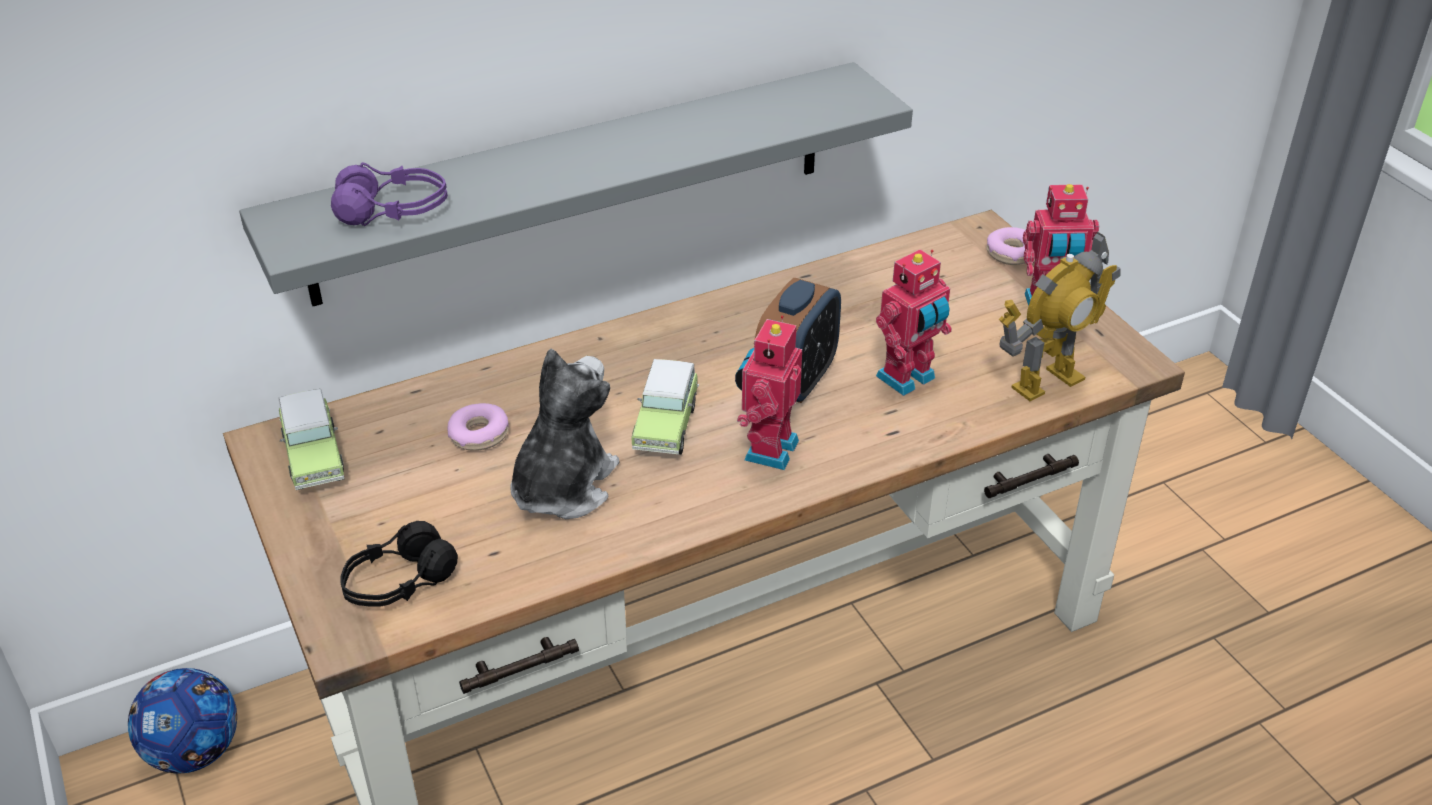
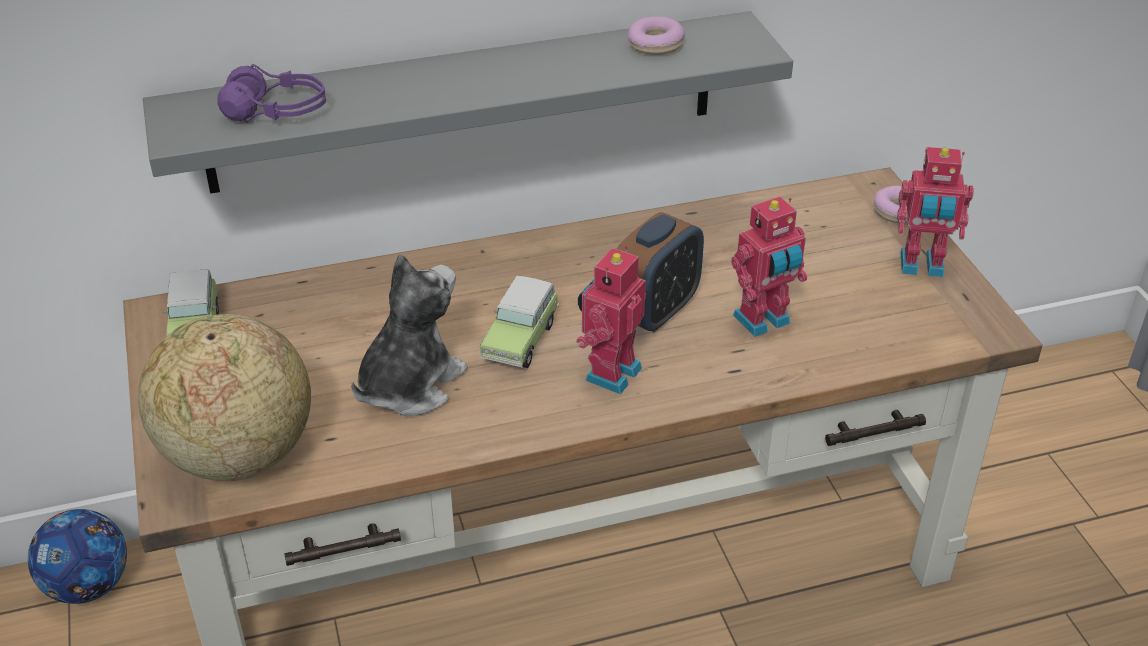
camera: 10 degrees right, 0 degrees up
(399, 583) = (238, 455): black headphones -> globe
(479, 435) = (347, 328): donut -> donut (655, 44)
(1046, 382) = (899, 339): toy robot -> none

